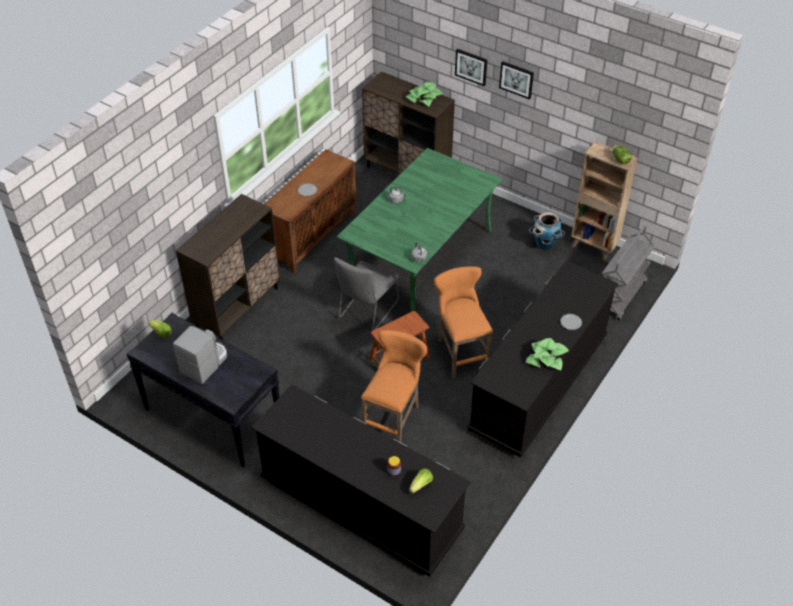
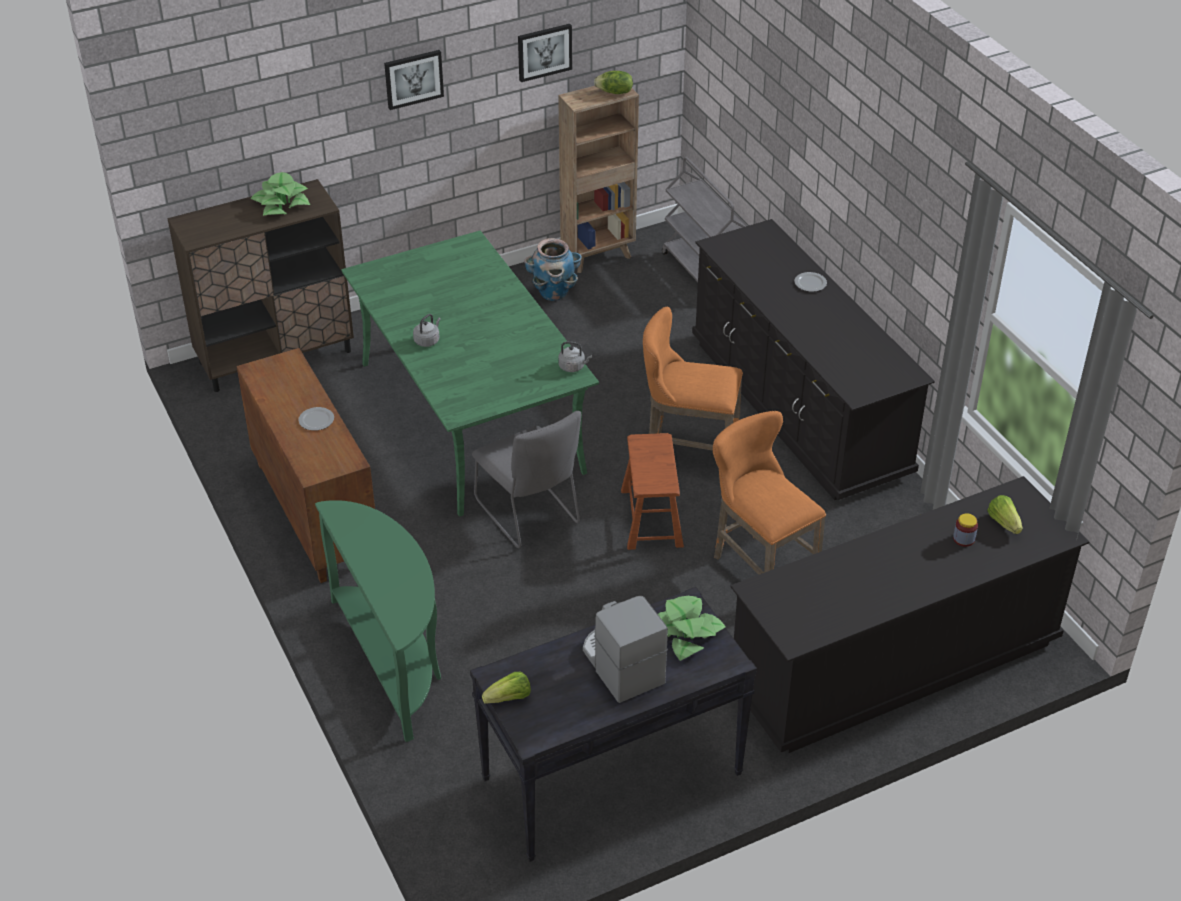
camera: 60 degrees left, 5 degrees down
(238, 308) = (394, 660): brown cabinet -> green console table
(471, 66) = (332, 105): picture -> picture (544, 52)
(546, 358) = (857, 328): potted plant -> potted plant (686, 632)

